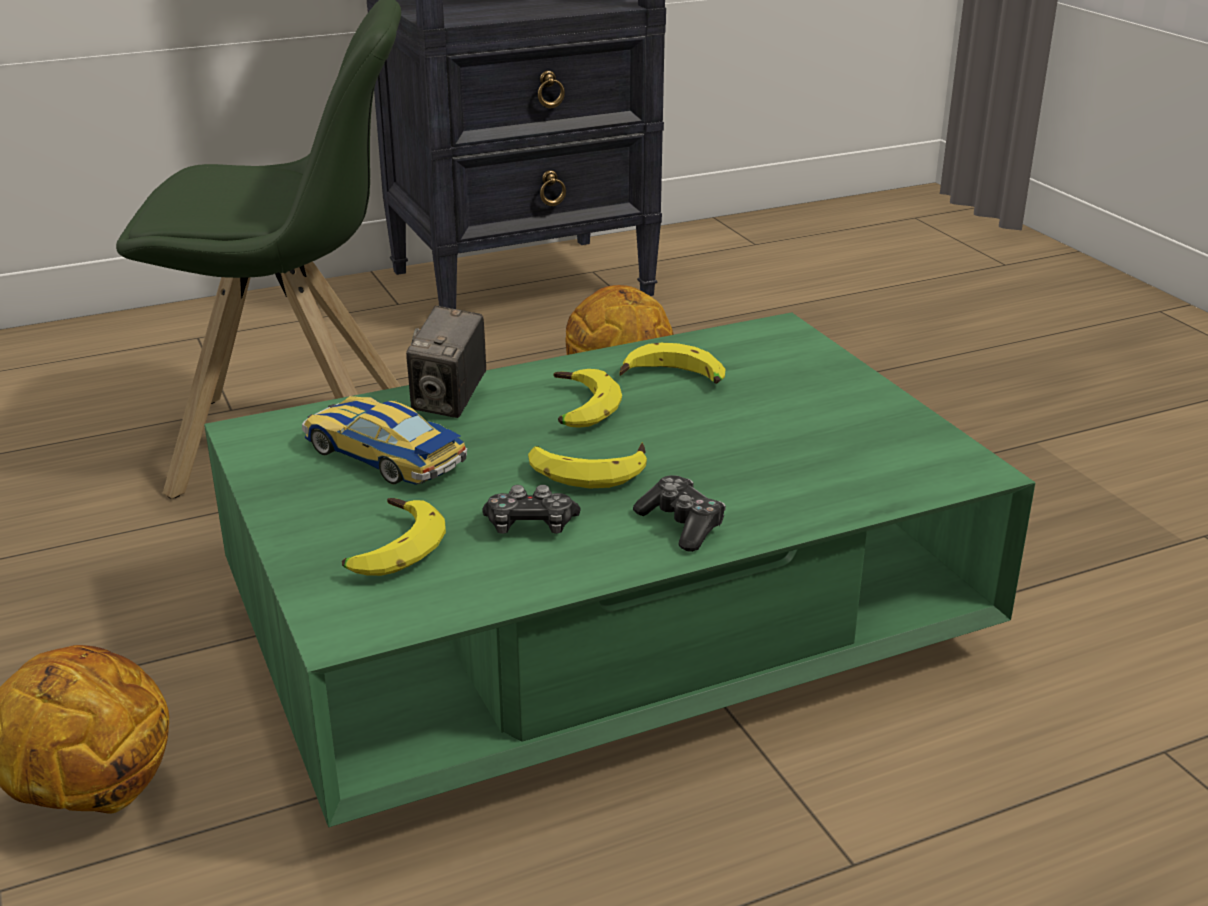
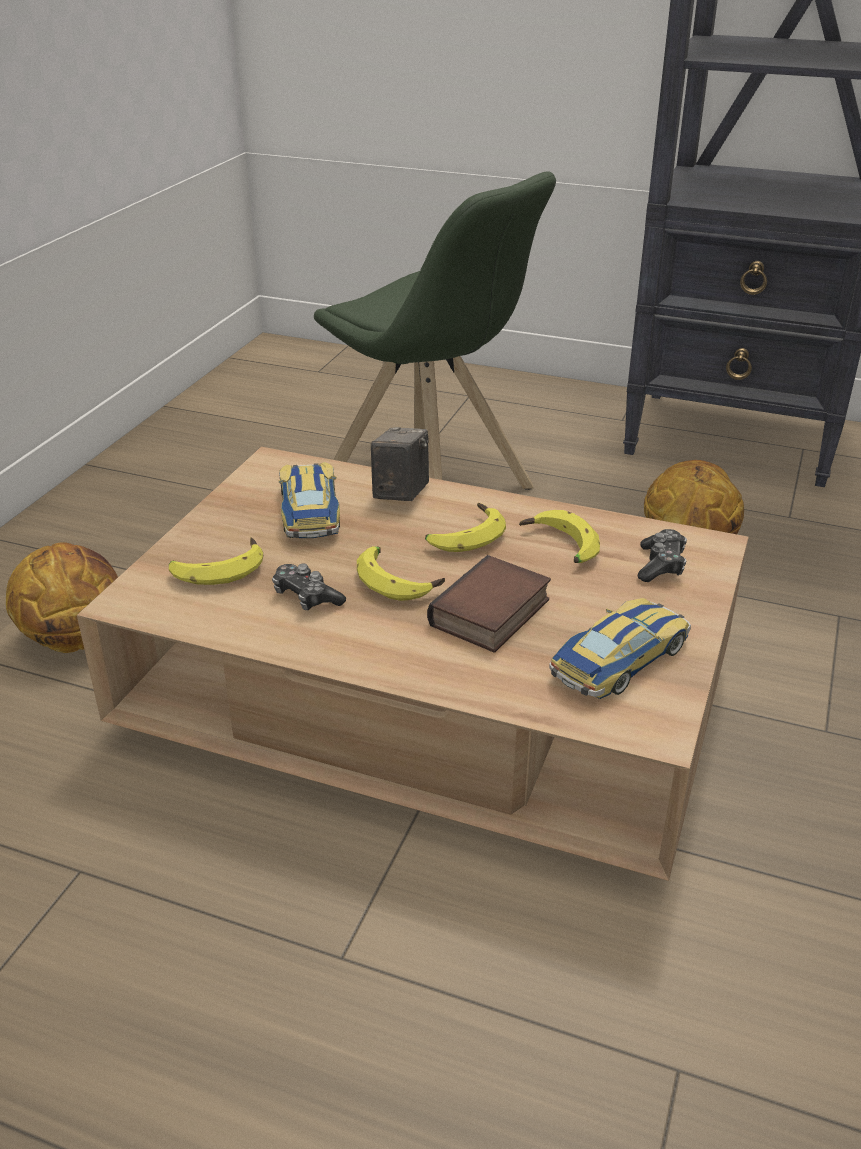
camera: 45 degrees right, 5 degrees up
(449, 401) = (401, 494): camera -> camera turned 135 degrees clockwise
(603, 624) = (430, 705): green coffee table -> brown coffee table
(682, 525) = (387, 647): game controller -> game controller (661, 565)
(716, 456) = (492, 614): none -> book
(866, 437) = (620, 659): none -> toy car

